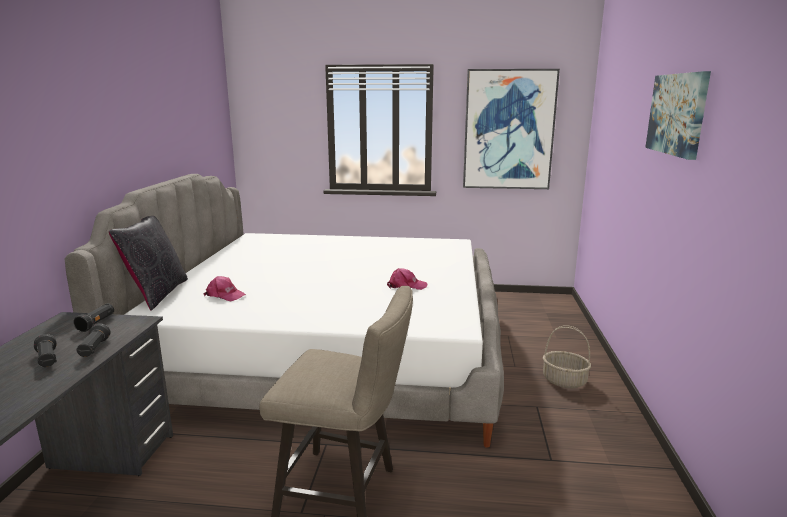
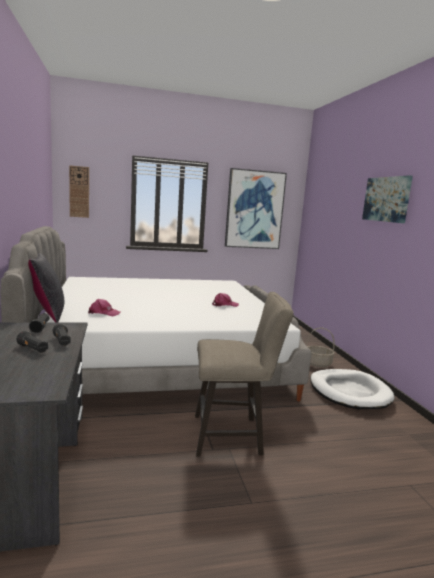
camera: 20 degrees left, 5 degrees down
(262, 120) = (79, 192): none -> wall clock
(585, 440) = (349, 392): none -> white dog bed

